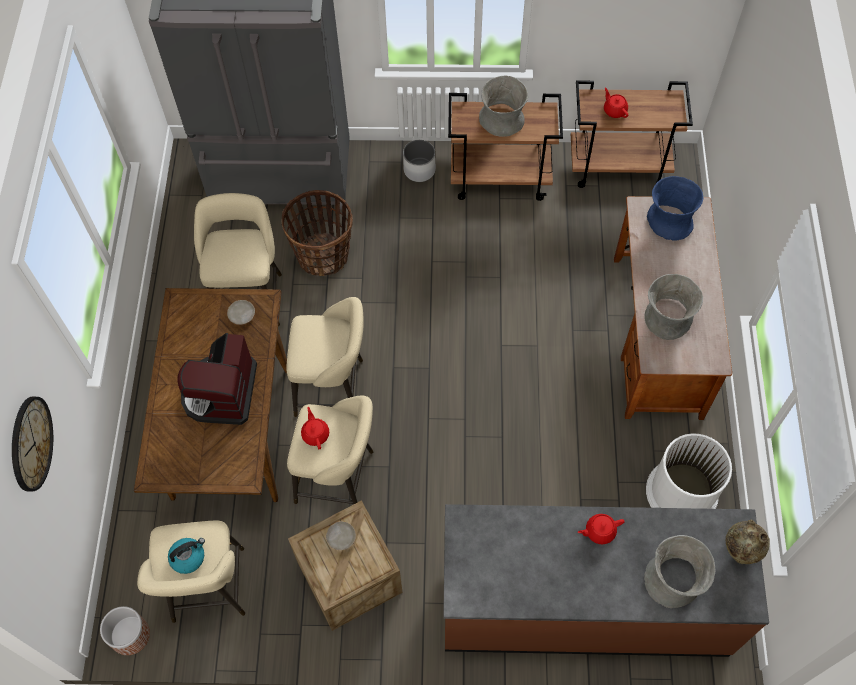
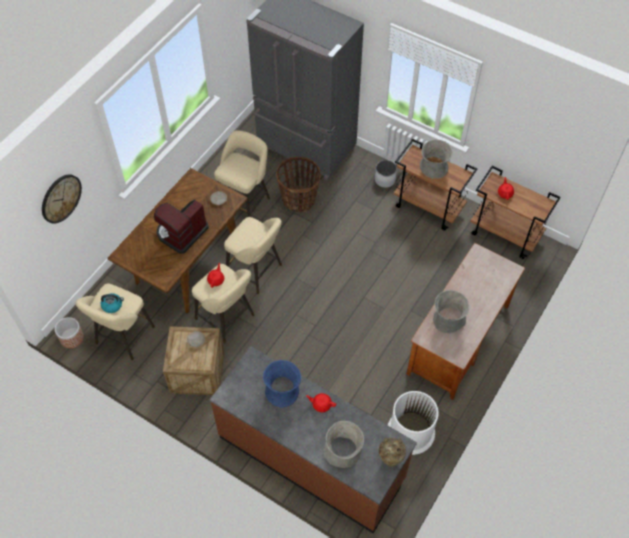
camera: 30 degrees right, 5 degrees down
(669, 221) = (490, 268): blue vase -> blue vase (282, 390)

